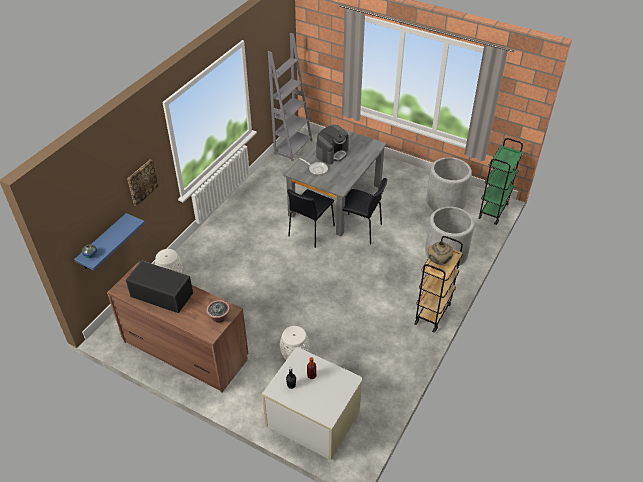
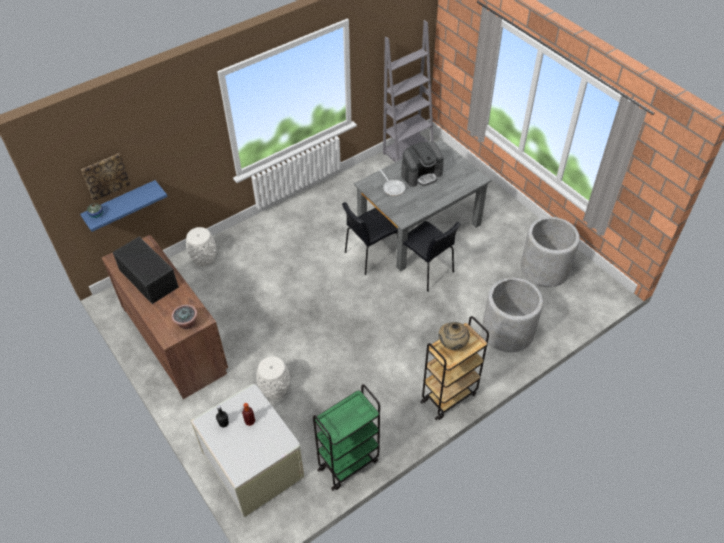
camera: 25 degrees right, 5 degrees up
(142, 182) = (180, 151): picture -> picture (105, 176)
(493, 212) = (596, 300): green cart -> green cart (349, 466)

